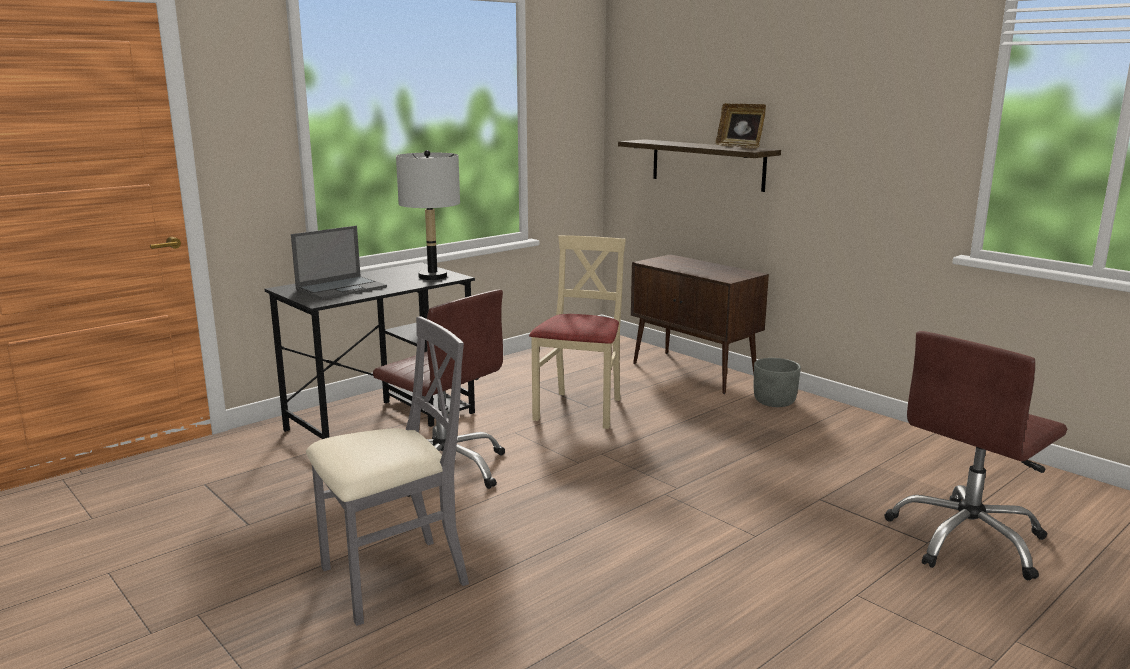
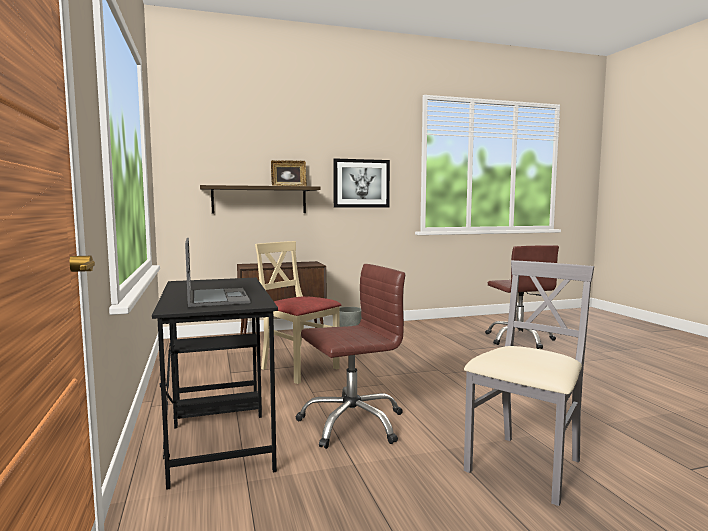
camera: 65 degrees left, 10 degrees down
(392, 578) = (525, 467): grey chair -> grey chair turned 45 degrees clockwise
(433, 277) = (232, 282): grey table lamp -> none
(858, 147) = (361, 183): none -> picture

